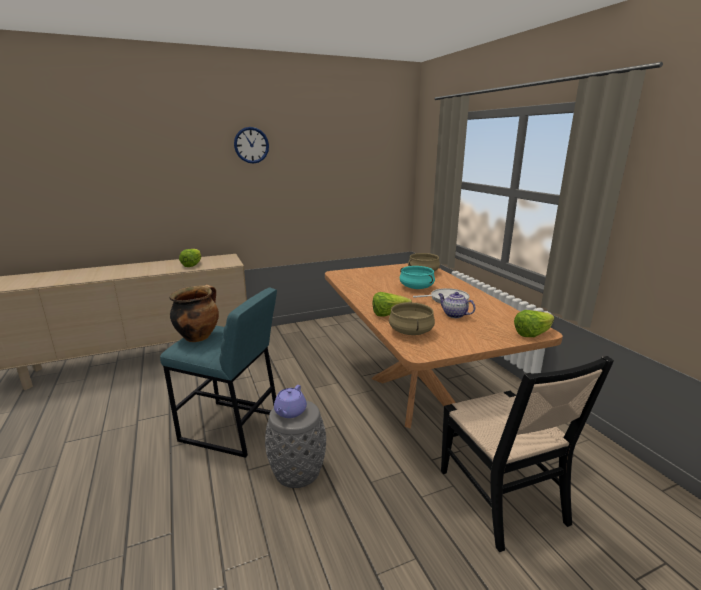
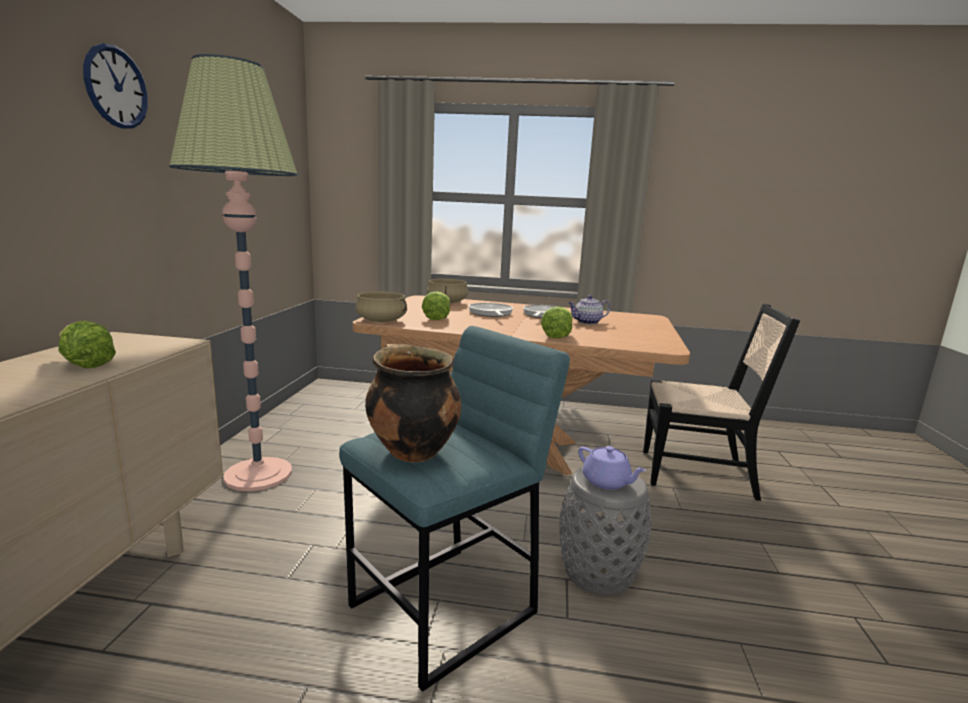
camera: 60 degrees left, 5 degrees down
(291, 339) = (258, 474): none -> floor lamp
(411, 331) = (613, 339): beige cooking pot -> beige cooking pot (382, 321)
(416, 287) = (491, 313): turquoise cooking pot -> frying pan
(532, 334) = (654, 319): lettuce -> lettuce (437, 318)

